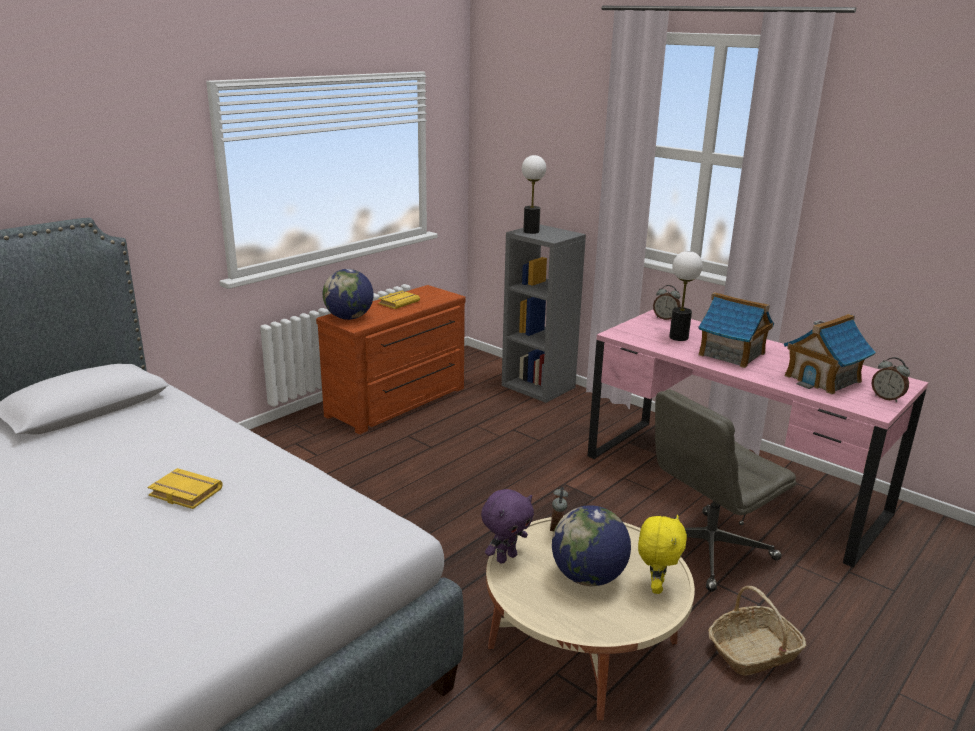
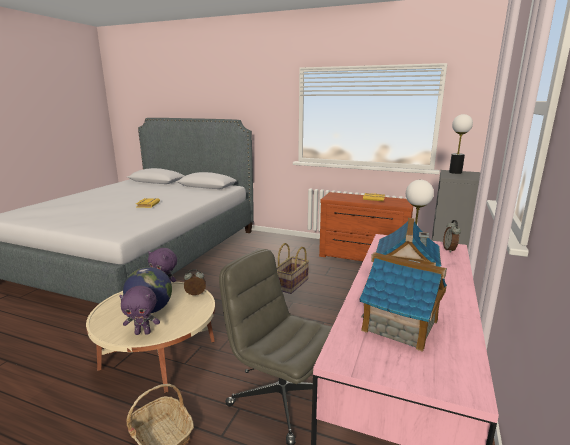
camera: 70 degrees right, 5 degrees down
(349, 318) = (337, 195): globe -> none
(440, 482) = (292, 284): none -> basket
(655, 586) = (143, 333): yellow plush toy -> purple plush toy
(887, 398) = (389, 369): alarm clock -> none

